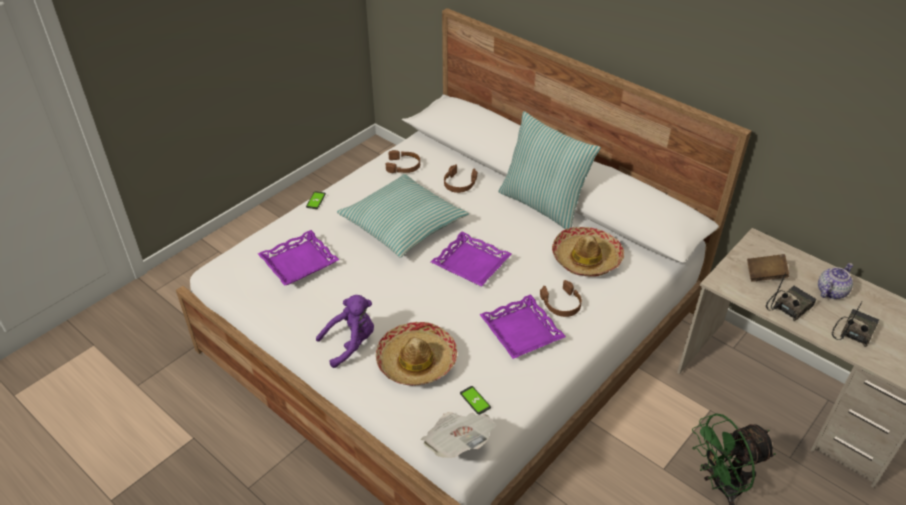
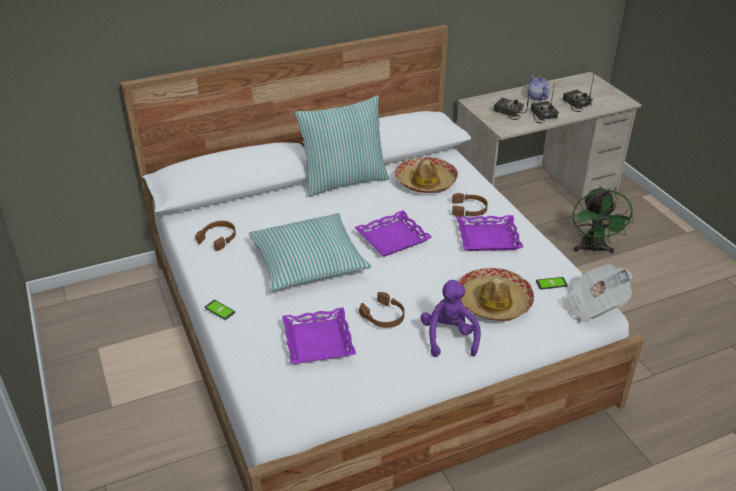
camera: 65 degrees left, 5 degrees down
(459, 184) = (276, 214): brown headphones -> brown headphones (384, 316)
(765, 275) = (508, 112): brown book -> radio

